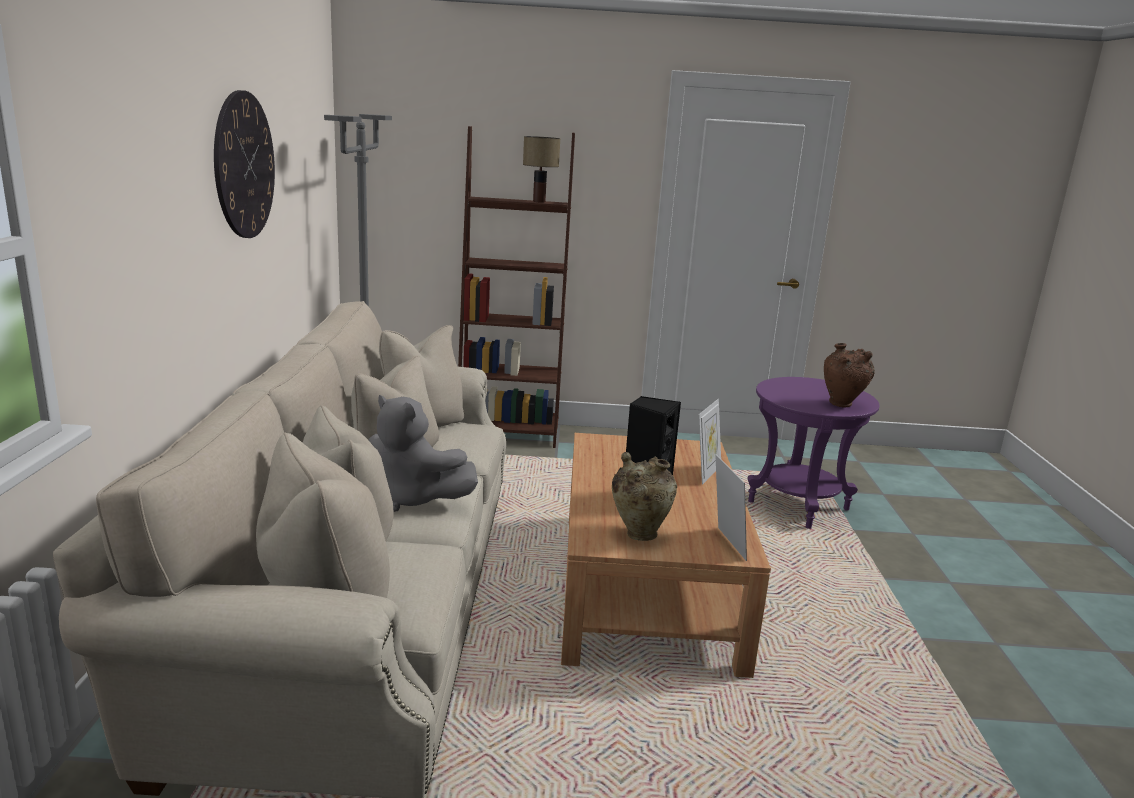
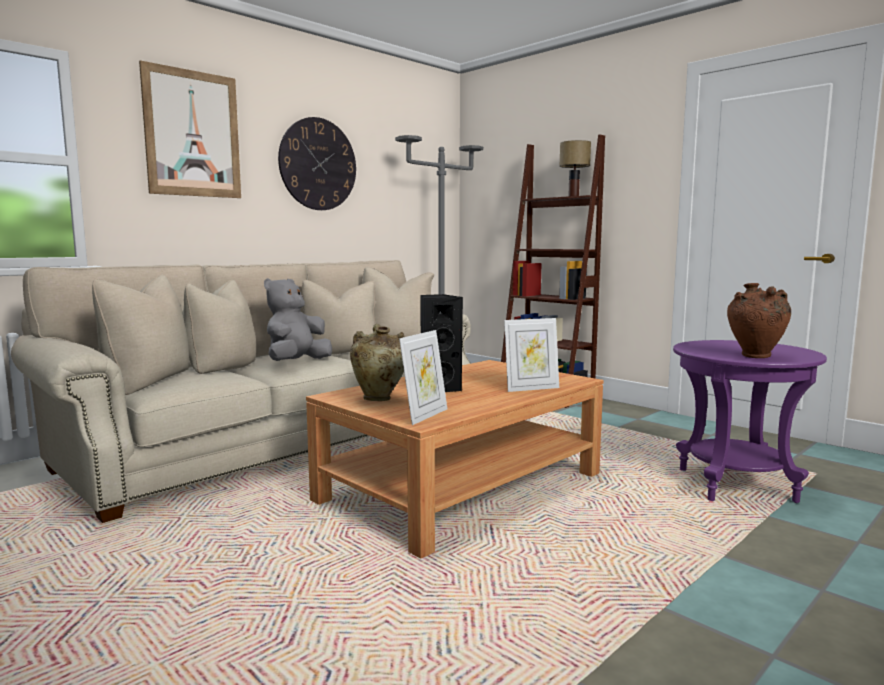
camera: 45 degrees right, 10 degrees down
(140, 150) = (192, 134): none -> picture
(414, 498) = (296, 363): grey plush toy -> grey plush toy turned 45 degrees clockwise

